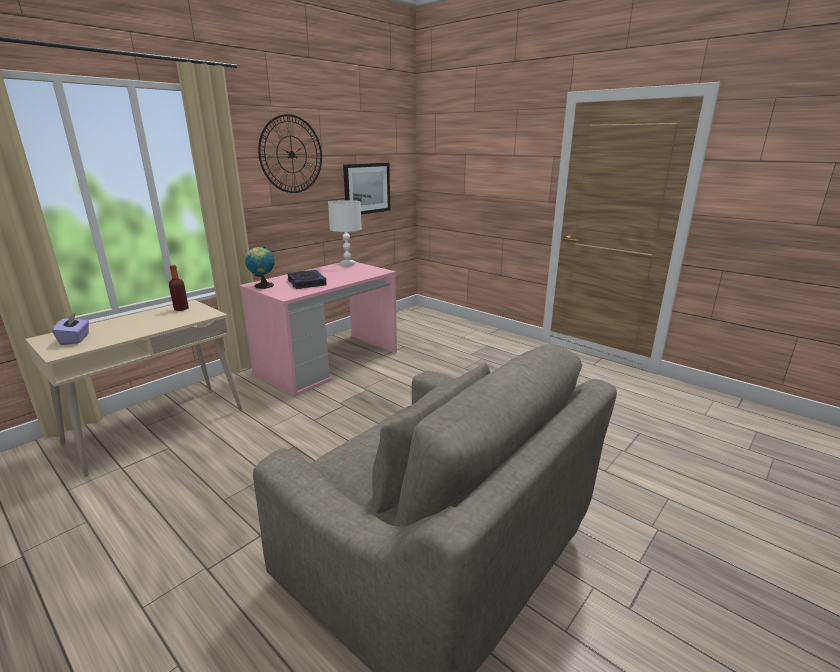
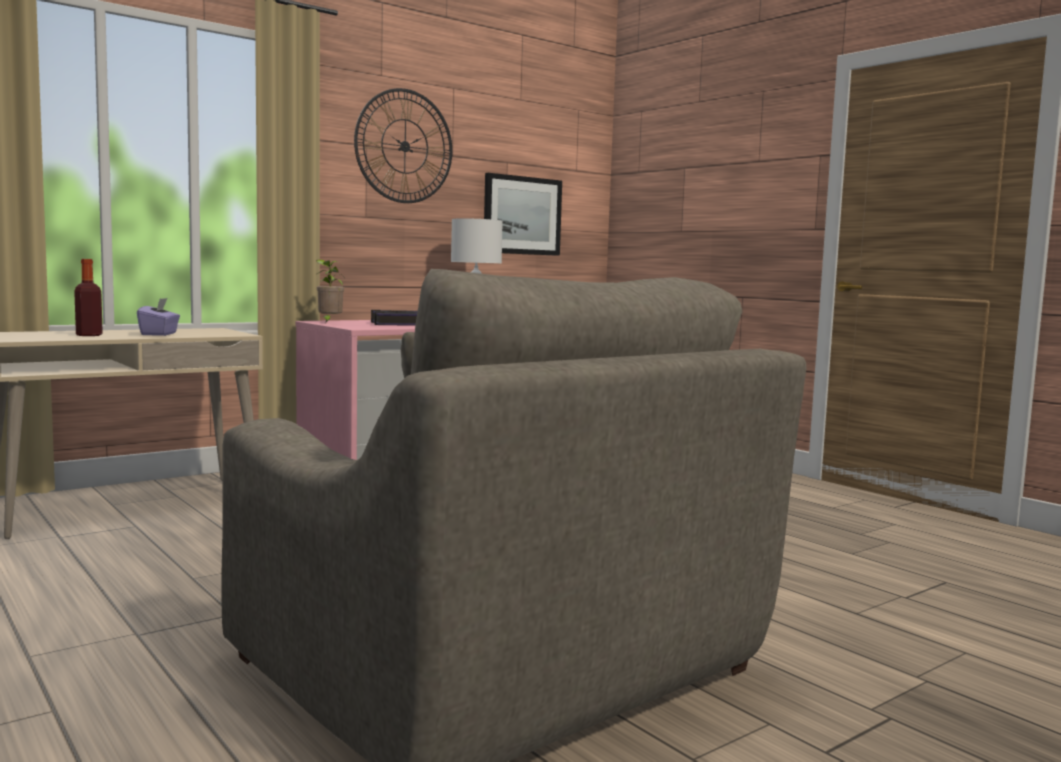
camera: 10 degrees right, 15 degrees down
(75, 339) = (42, 335): purple tissue box -> purple tissue box (159, 334)
(181, 309) = (200, 330): bottle -> bottle (89, 335)
(262, 286) = (329, 322): globe -> potted plant

